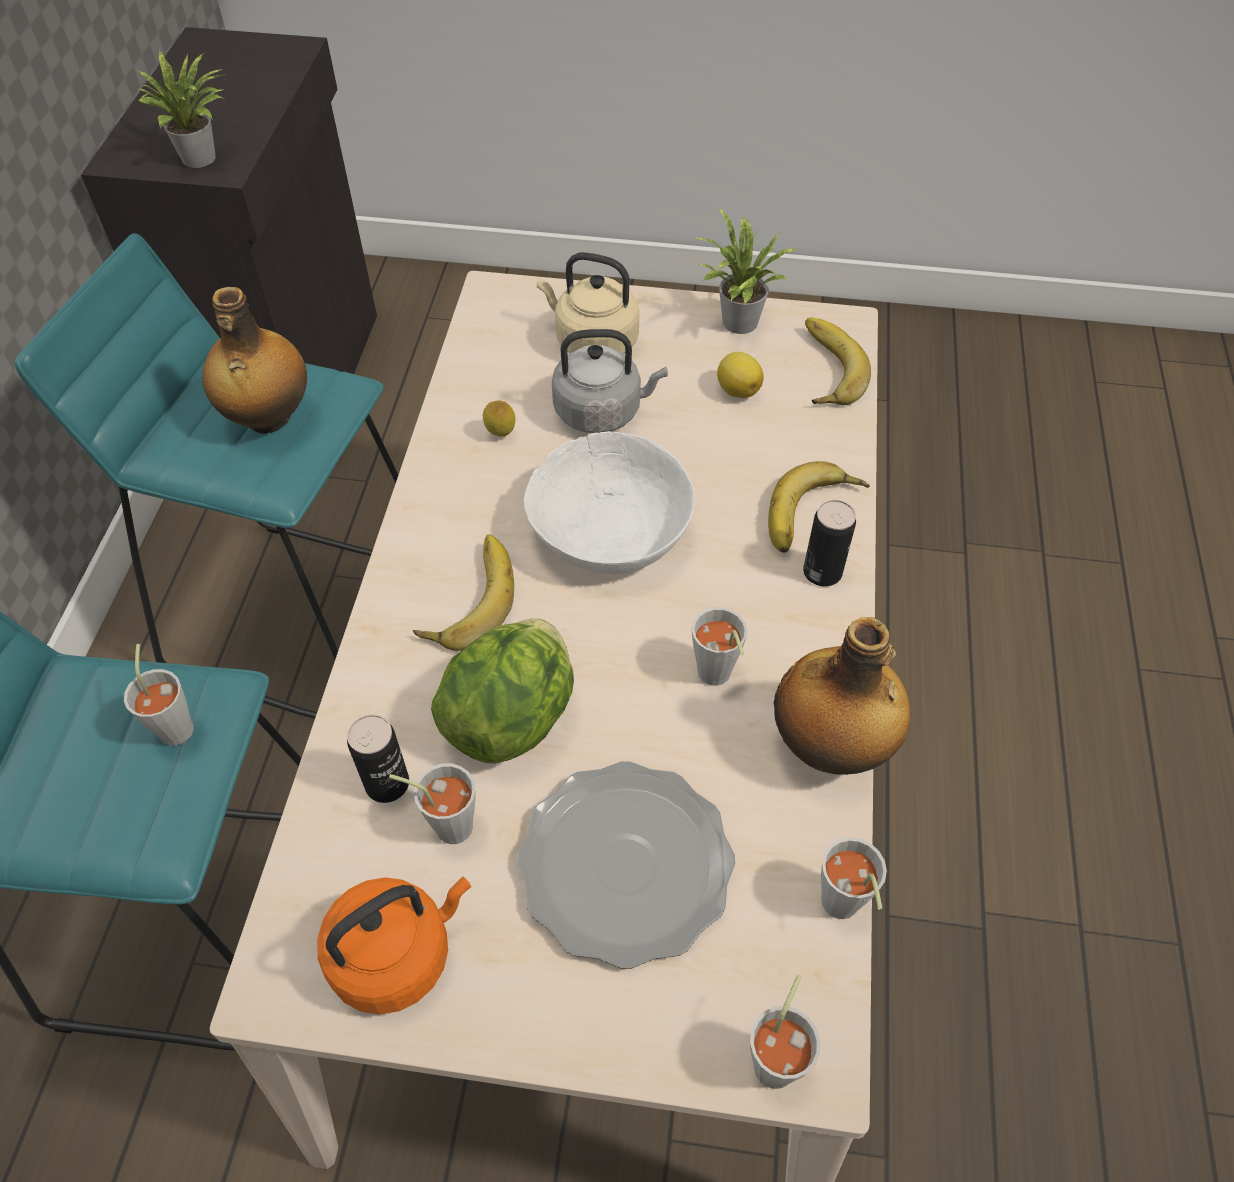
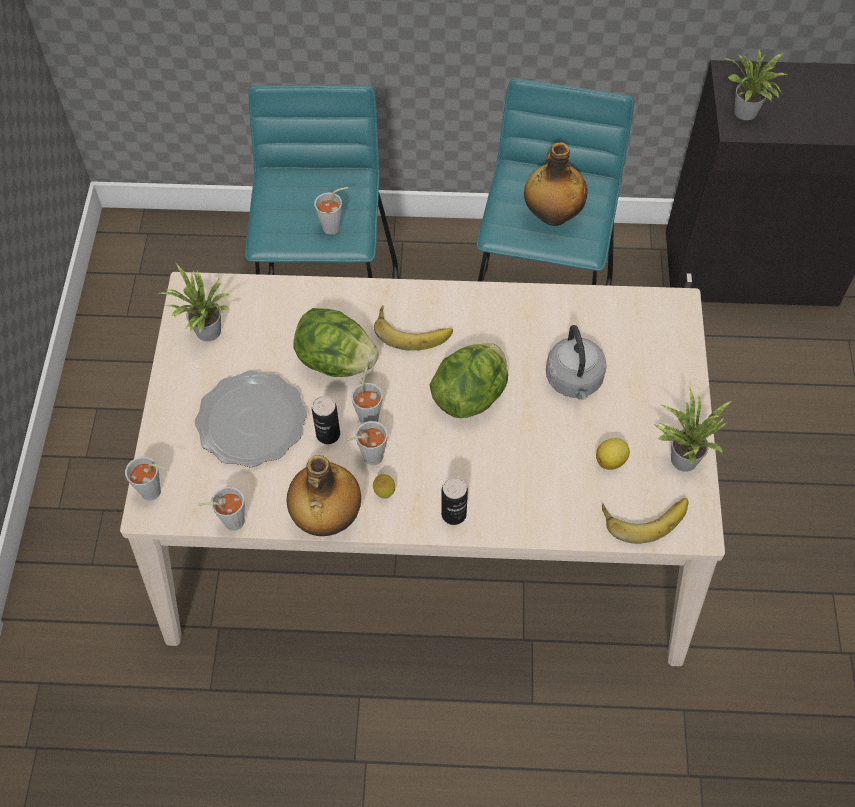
camera: 85 degrees right, 5 degrees up
(387, 783) = (293, 313): can -> can (328, 434)
(397, 954) = (205, 333): orange kettle -> potted plant
(446, 824) = (272, 341): grey cup -> grey cup (370, 414)
(501, 434) = (543, 328): lemon -> lemon (384, 493)
(592, 341) = (642, 369): beige kettle -> none
(610, 532) = (471, 395): white bowl -> lettuce
(813, 516) = (500, 509): banana -> none

